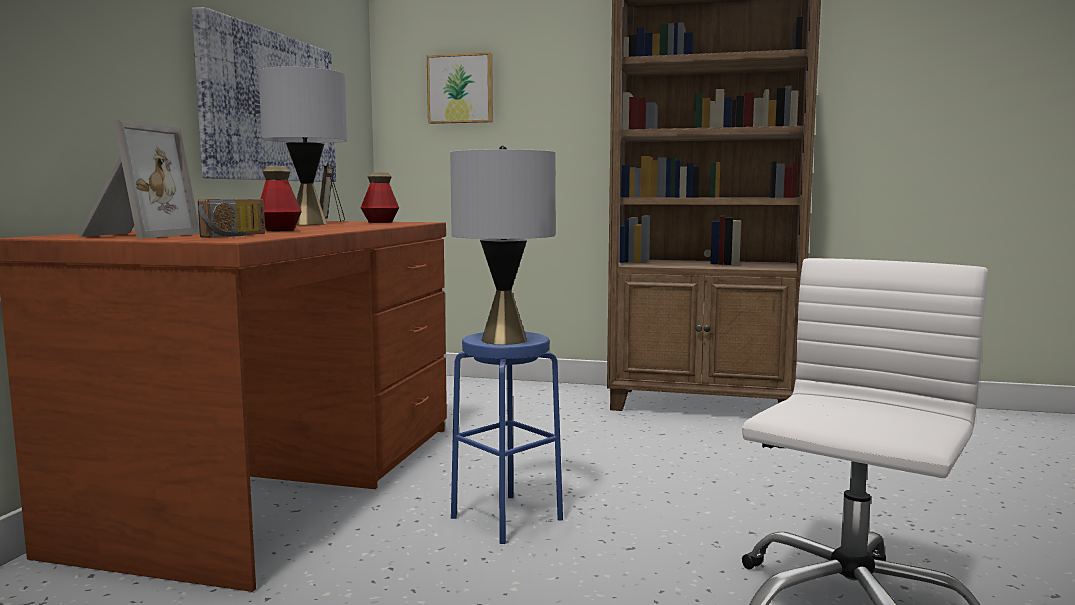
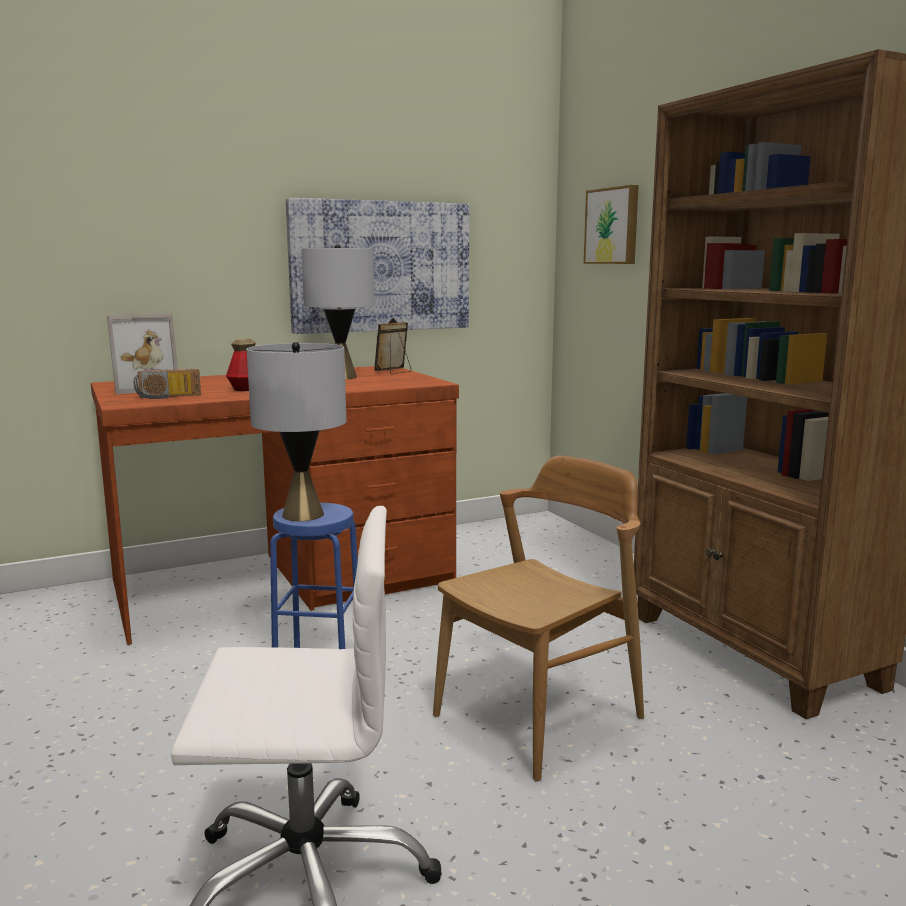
camera: 50 degrees right, 5 degrees up
(380, 222) = (409, 378): bottle -> none
(704, 474) = (540, 717): none -> brown chair

